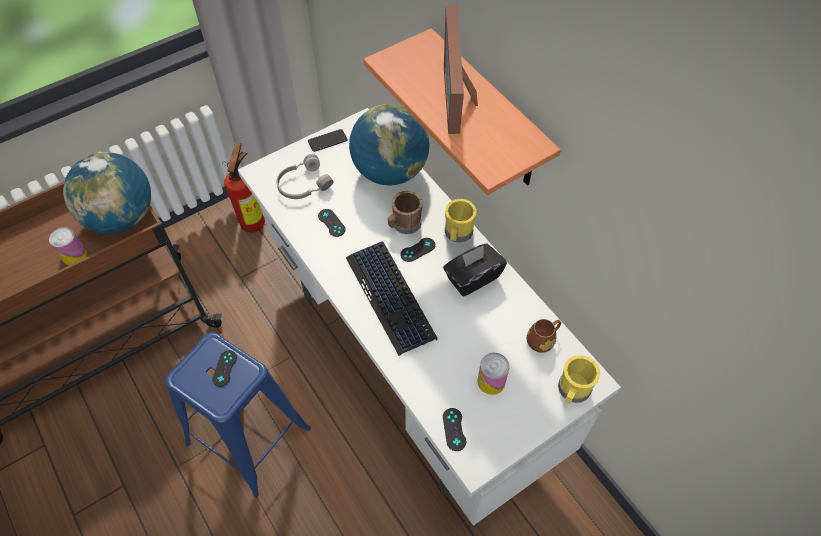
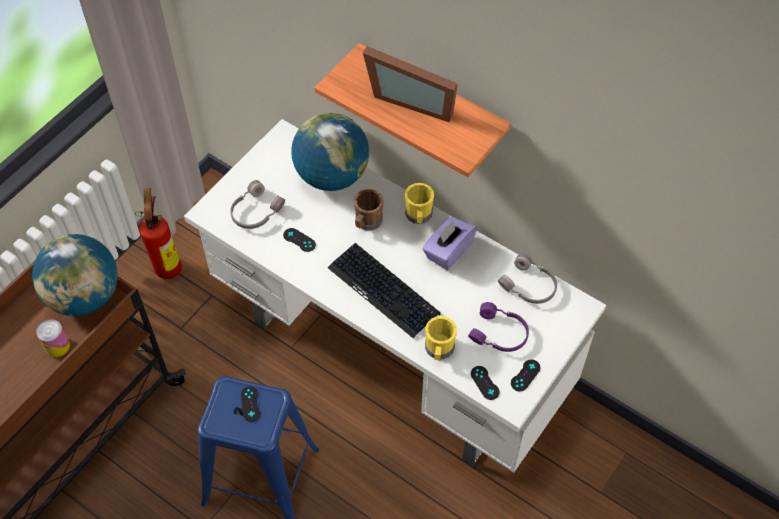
camera: 20 degrees left, 0 degrees up
(327, 141) = (258, 162): phone -> none
(417, 250) = (389, 241): black game controller -> black game controller (525, 375)
(461, 95) = (412, 98): picture frame -> picture frame turned 45 degrees counterclockwise
(472, 278) = (448, 251): black tissue box -> purple tissue box
(491, 381) = (499, 334): can -> purple headphones
(543, 340) = (529, 286): brown mug -> grey headphones
(572, 391) = (569, 320): yellow mug -> yellow mug (439, 350)

